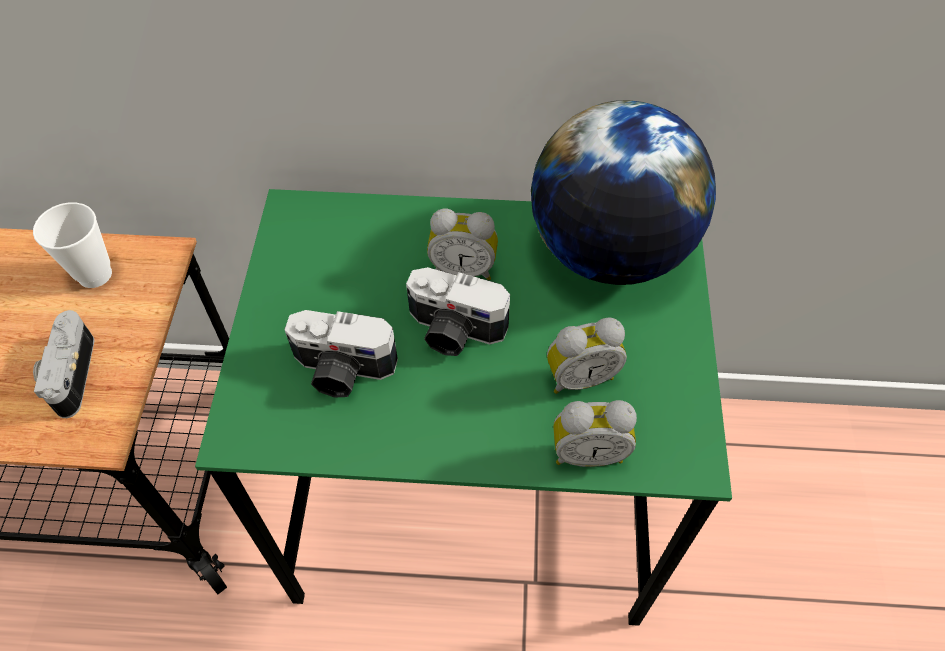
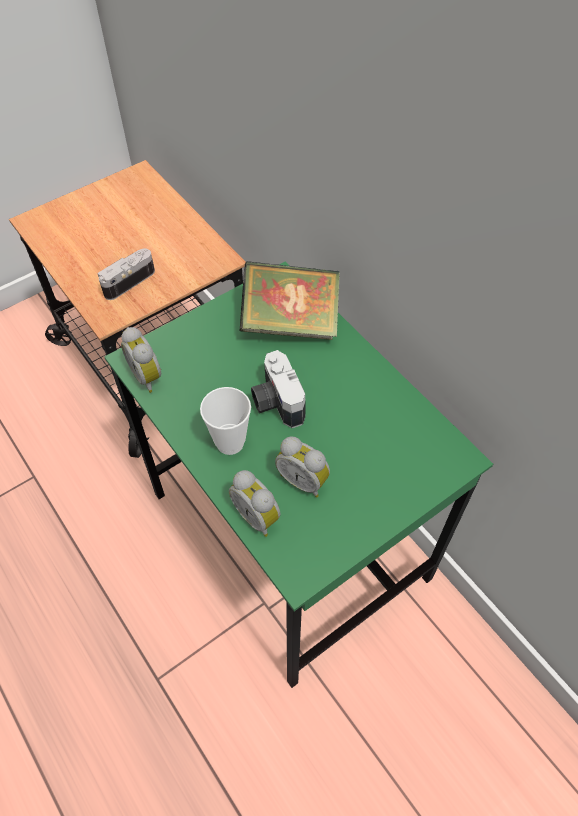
camera: 50 degrees right, 0 degrees up
(95, 274) = (187, 245): cup -> cup (230, 442)
(342, 371) = (205, 373): camera -> none
(360, 244) = (290, 323): none -> book
(463, 268) = (321, 377): alarm clock -> alarm clock (149, 376)
(608, 251) = (406, 437): globe -> none

